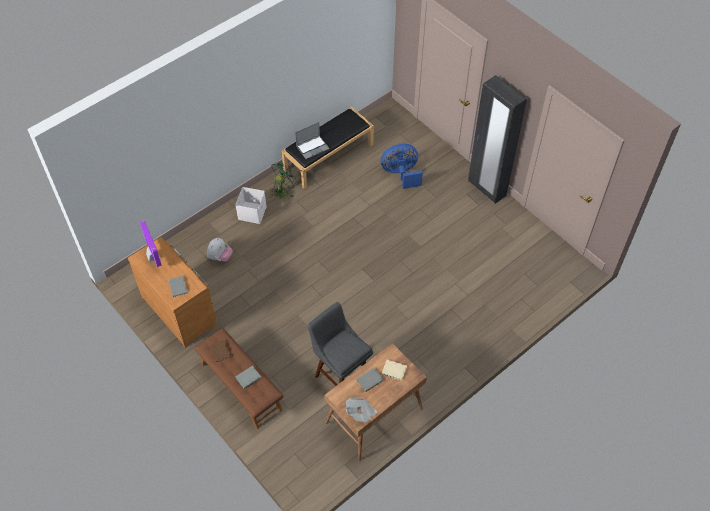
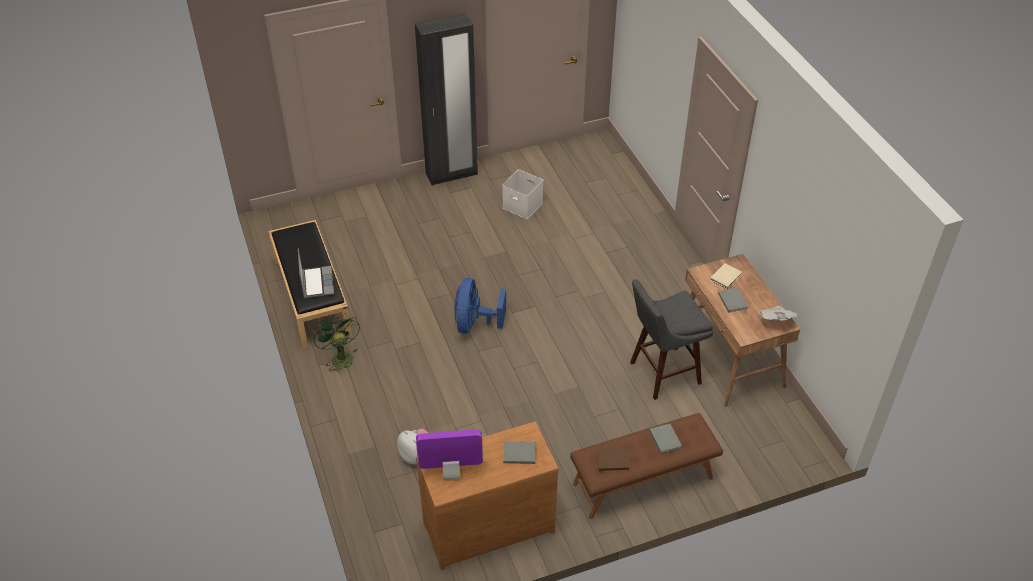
camera: 70 degrees left, 10 degrees down
(251, 212) = (357, 400): white storage box -> white storage box (521, 205)
(401, 174) = (385, 237): blue fan -> blue fan (474, 324)

